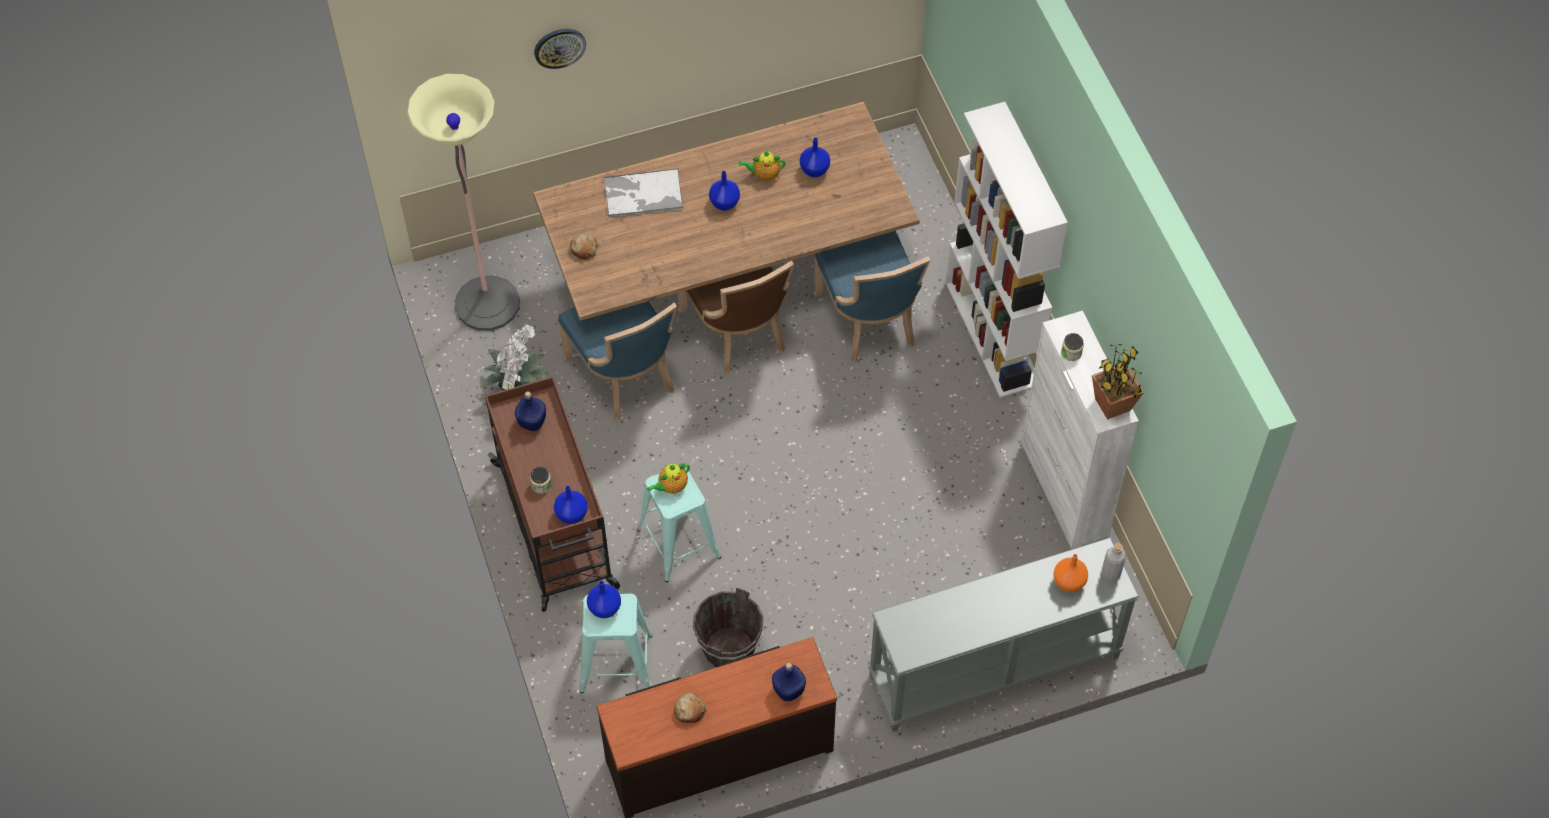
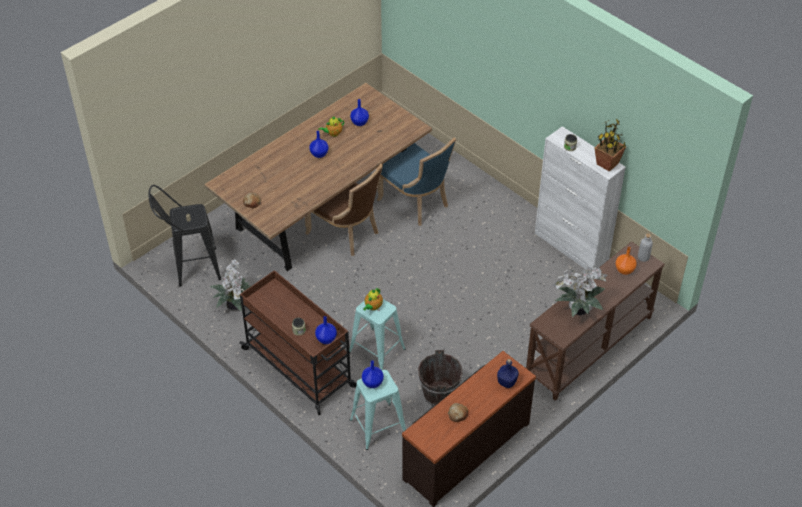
camera: 25 degrees left, 10 degrees down
(487, 304) = (191, 268): floor lamp -> black stool
(532, 422) = (273, 300): blue bottle -> none
(559, 47) = (202, 83): wall clock -> none
(625, 376) = (294, 277): blue chair -> none
(642, 194) = (269, 164): tray -> none
(956, 619) = (577, 310): none -> potted plant
(992, 334) = (486, 186): white bookcase -> none
(994, 668) = (589, 347): grey console table -> brown console table

